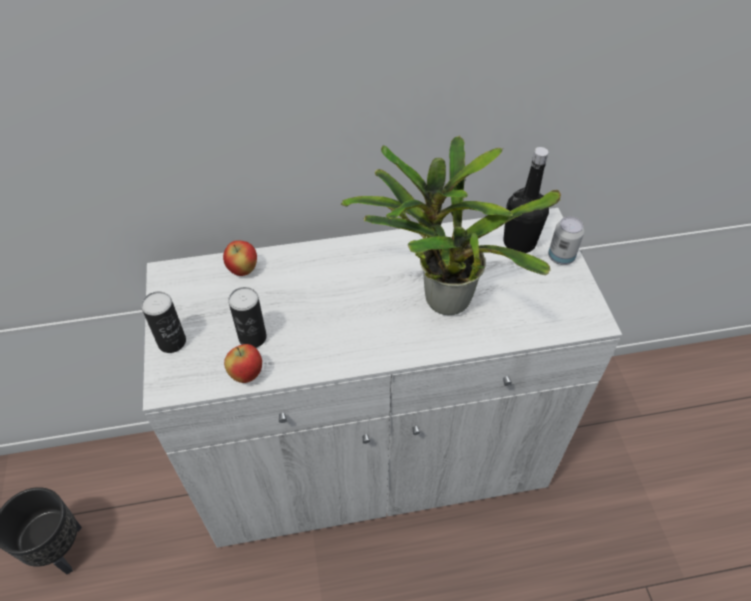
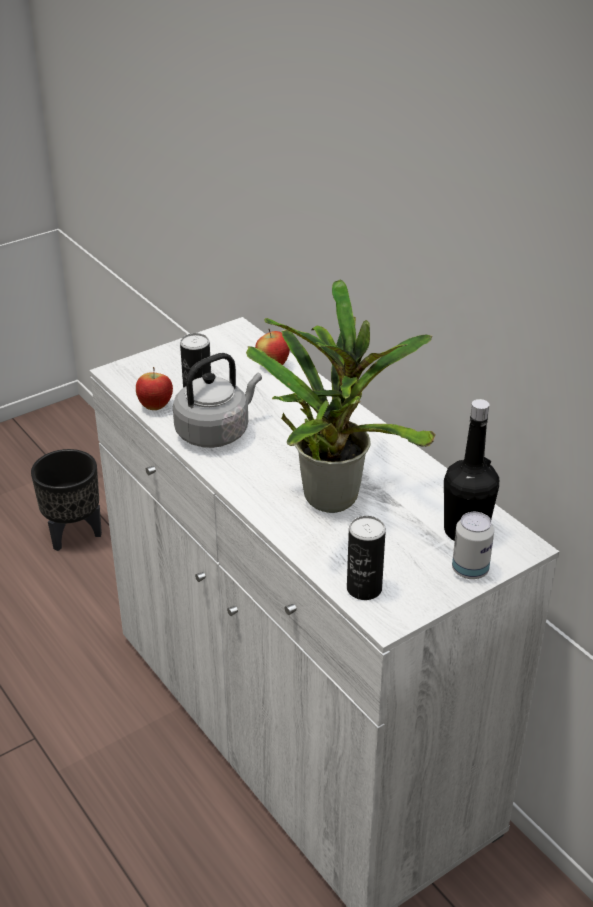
camera: 65 degrees right, 15 degrees down
(172, 342) = (165, 358): can -> can (364, 588)
(315, 342) = (216, 432): none -> grey kettle

